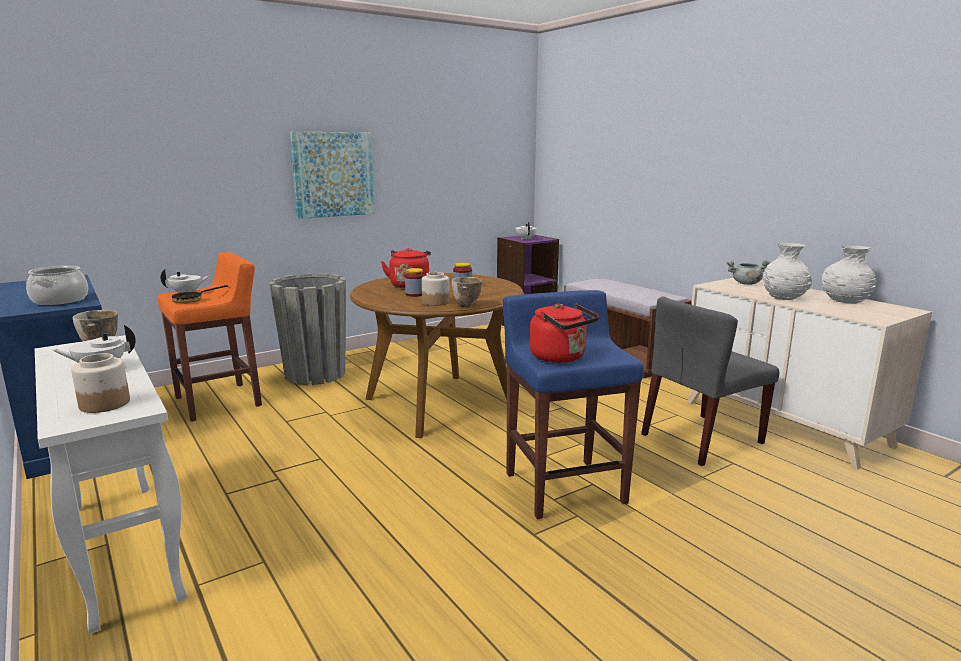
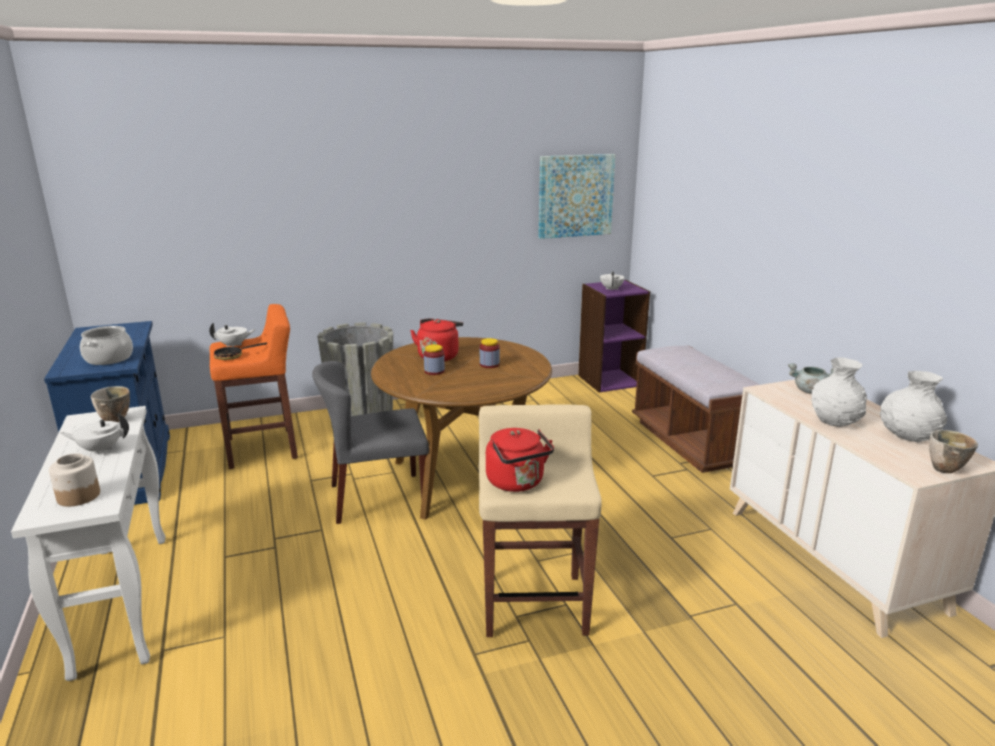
camera: 15 degrees right, 5 degrees up
(333, 174) = (394, 220): picture -> picture (575, 196)
(435, 302) = (445, 386): jar -> none
(466, 306) = (471, 396): bowl -> bowl (945, 470)
(564, 487) = (534, 603): blue stool -> beige stool
(701, 439) = (719, 566): grey chair -> grey chair (377, 497)

